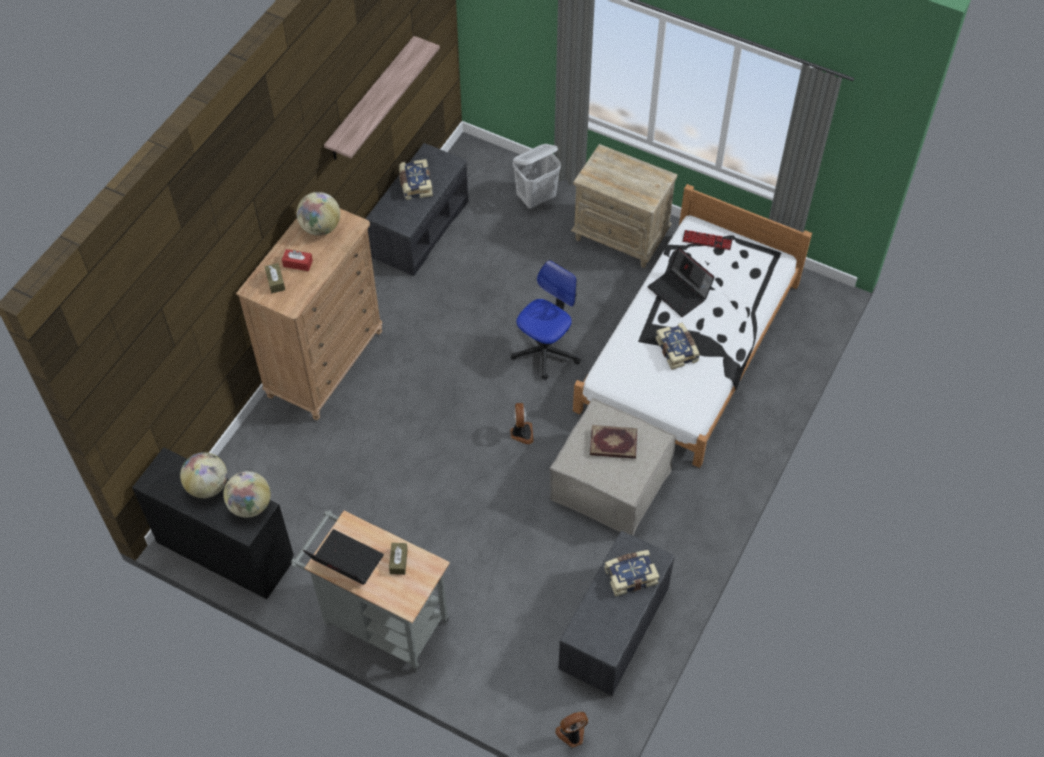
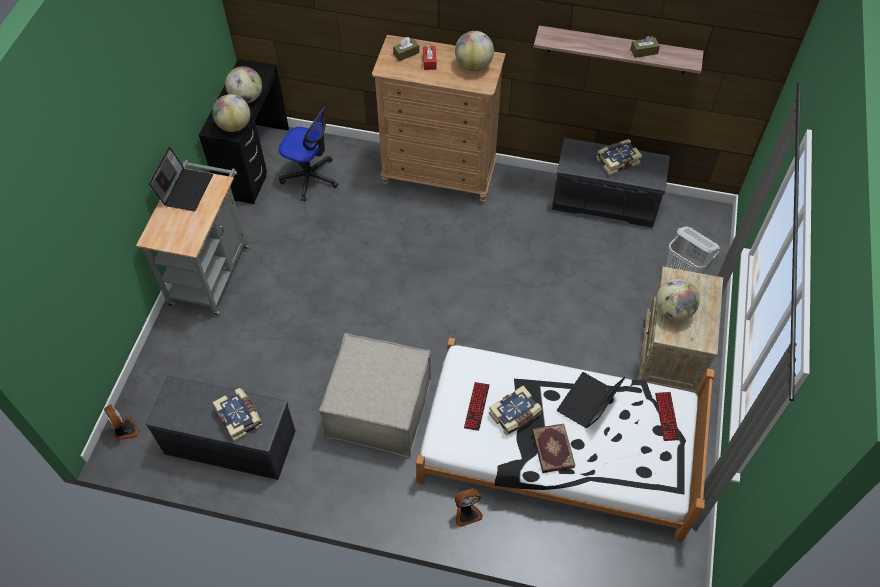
camera: 75 degrees right, 0 degrees up
(398, 561) = (191, 223): brown tissue box -> brown tissue box (644, 51)
(521, 433) = (413, 326): fan -> fan (467, 512)
(545, 351) = (507, 325): office chair -> office chair (310, 178)
(613, 444) = (381, 377): book -> book (552, 449)
(624, 189) = (673, 311): none -> globe
(660, 378) = (476, 406): none -> keyboard

